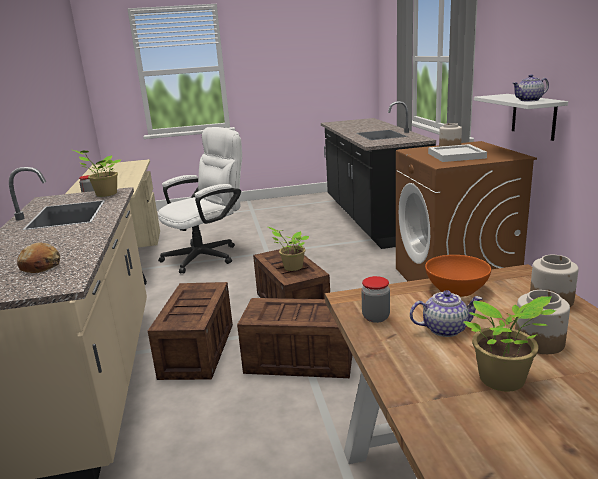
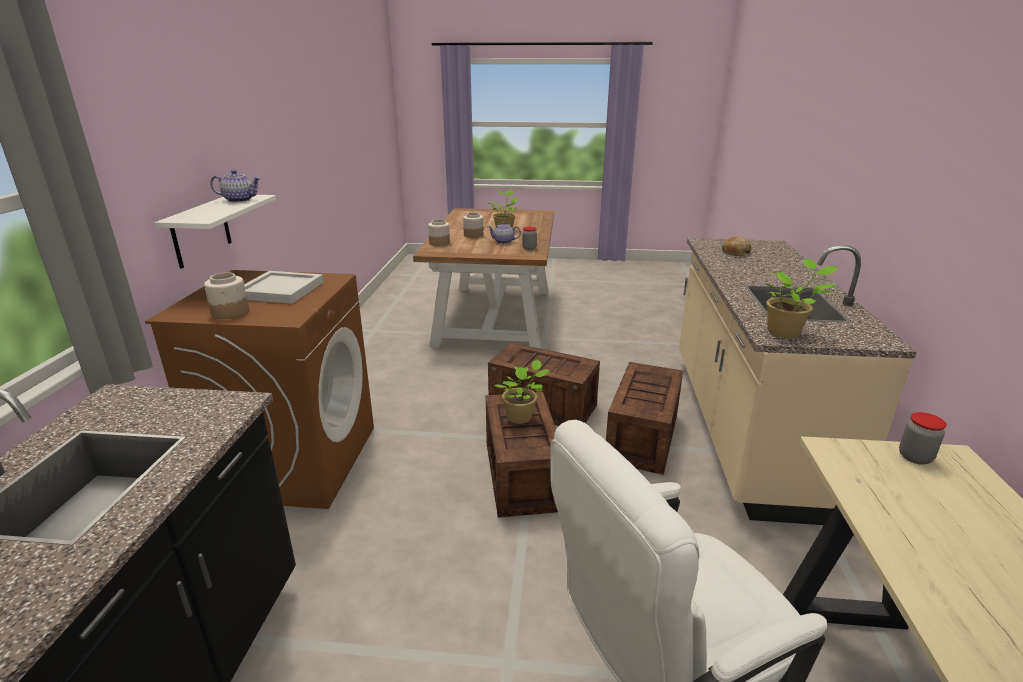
camera: 165 degrees left, 5 degrees up
(456, 289) = (474, 252): orange bowl -> none

